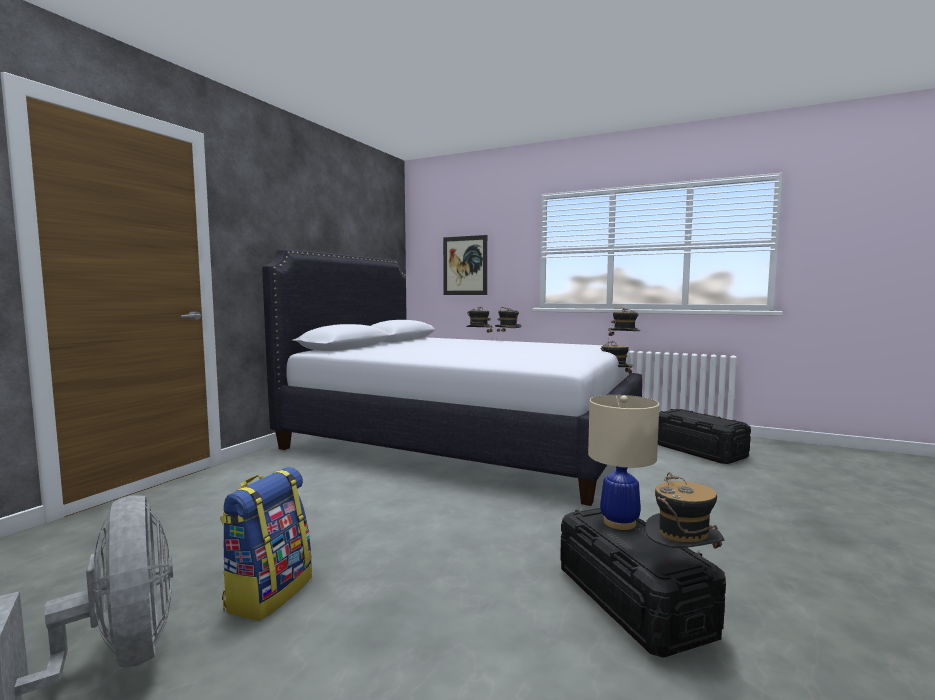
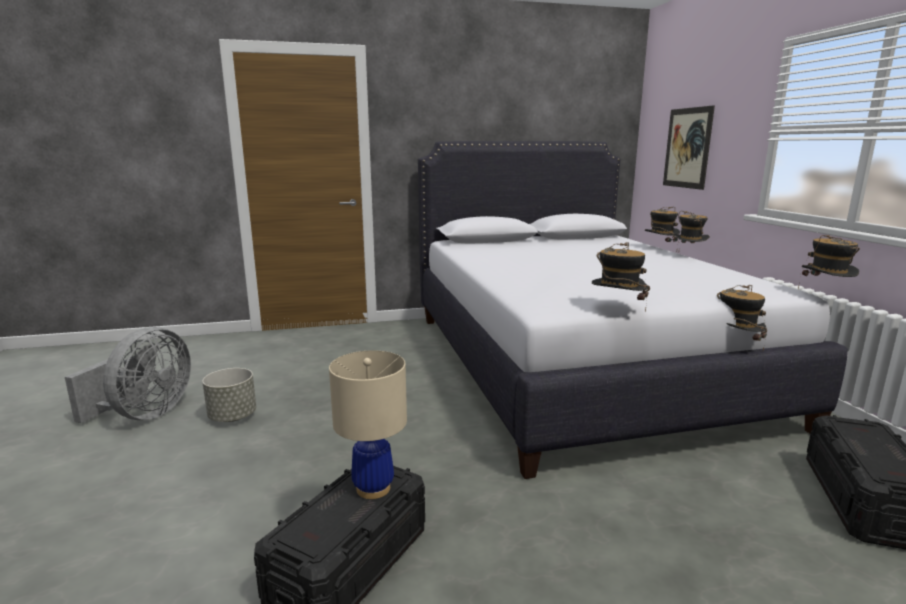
camera: 50 degrees right, 10 degrees up
(268, 593) = (233, 416): backpack -> grey planter
(682, 569) = (296, 547): hat -> hat (617, 310)

